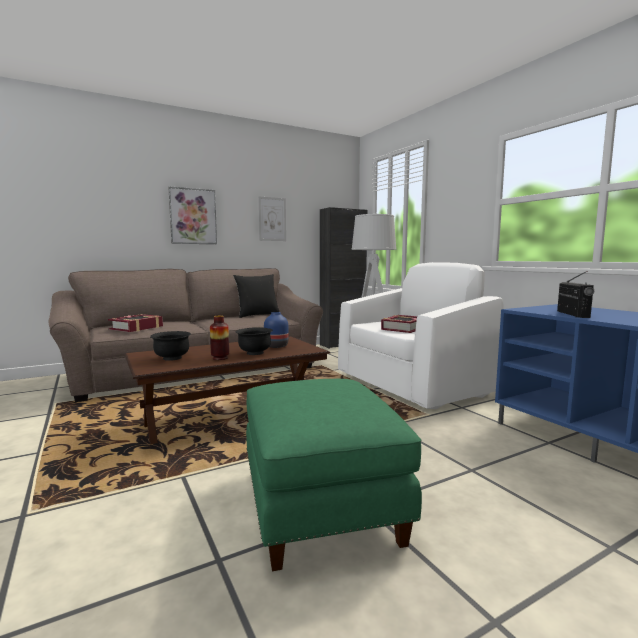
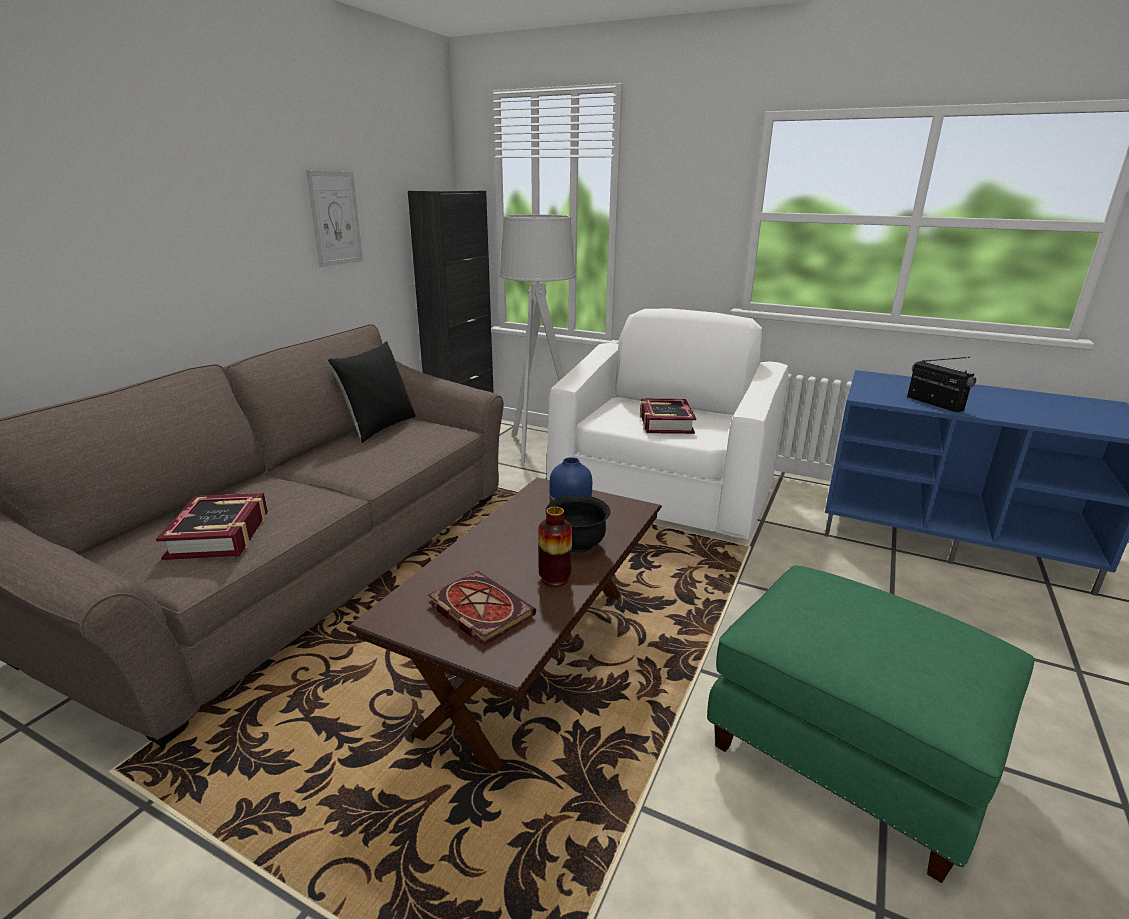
camera: 35 degrees left, 15 degrees up
(172, 358) = (477, 609): black bowl -> book
(193, 216) = (188, 230): picture -> none

